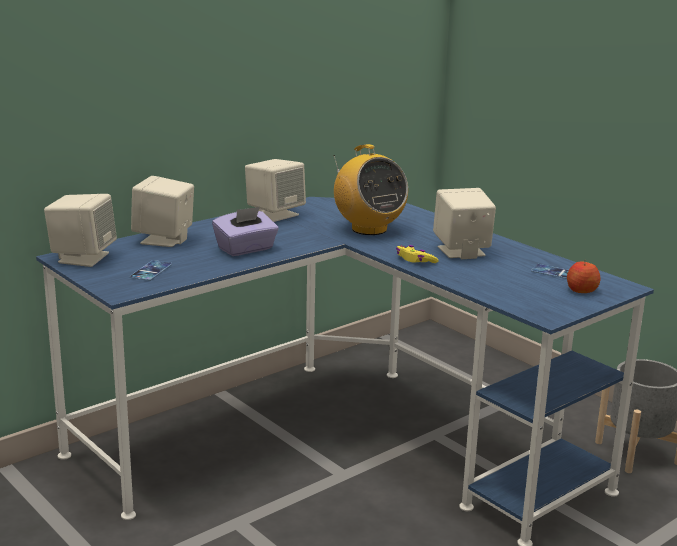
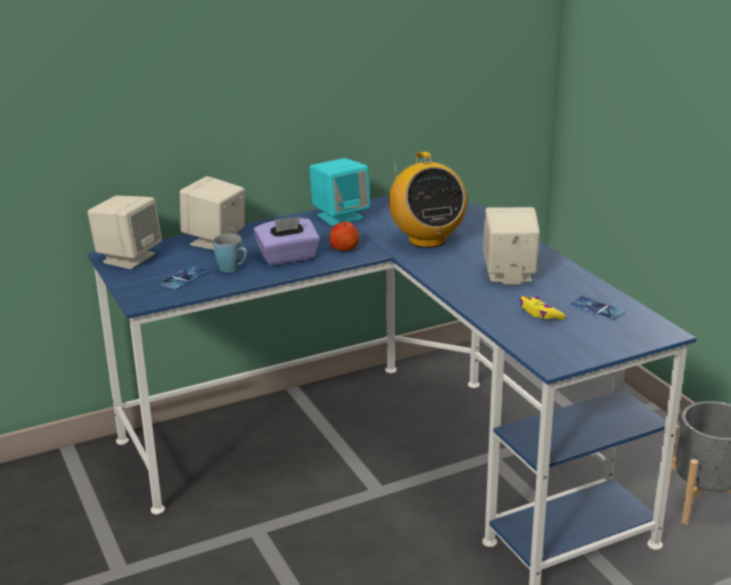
camera: 15 degrees right, 5 degrees up
(198, 261) = (233, 269): none -> blue mug
(275, 214) = (340, 216): beige speaker -> turquoise speaker
(415, 260) = (453, 282): yellow game controller -> yellow game controller (540, 314)
(581, 290) = (611, 333): apple -> apple (344, 248)

